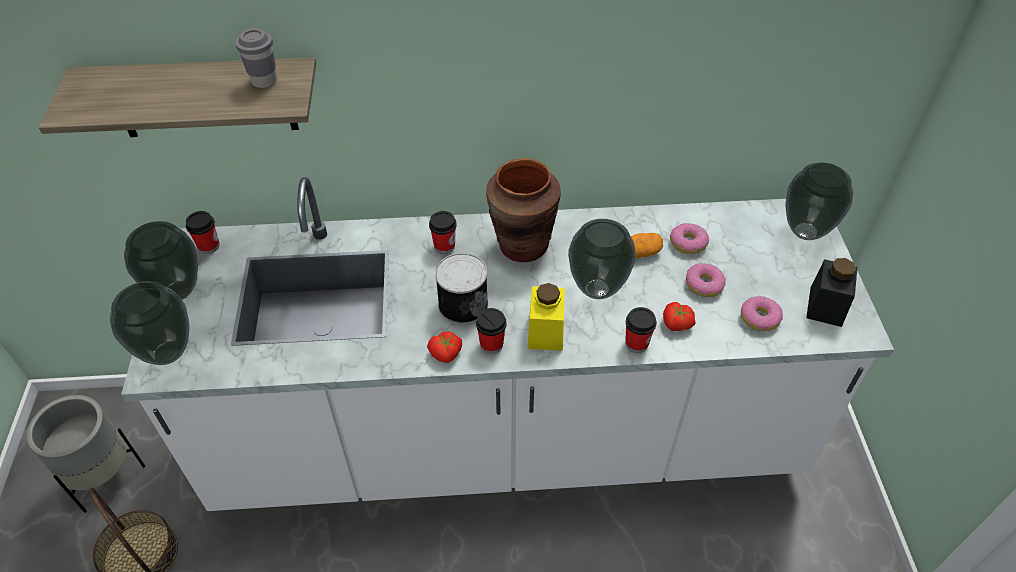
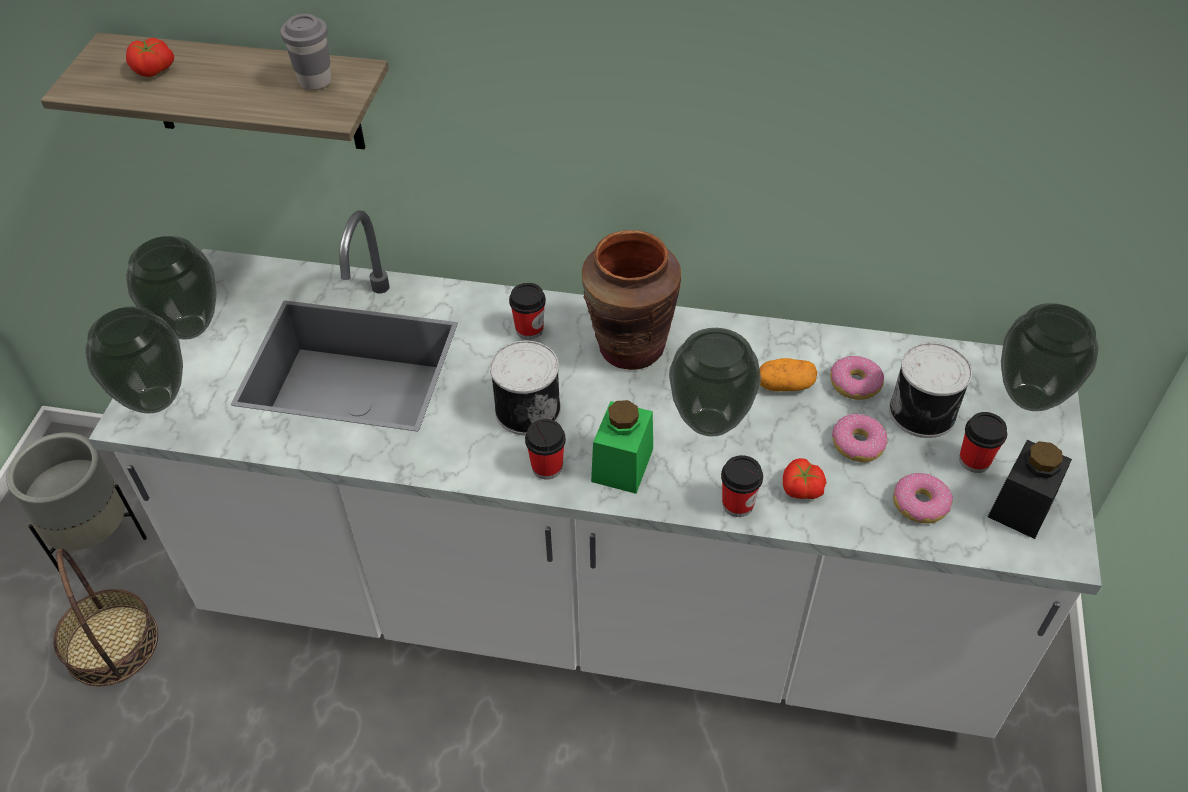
camera: 15 degrees right, 0 degrees up
(209, 246) = (243, 278): cup -> cup (974, 460)
(446, 354) = (485, 468): tomato -> tomato (153, 71)
(545, 332) = (622, 465): yellow jar -> green jar
(740, 254) = (924, 413): none -> can

